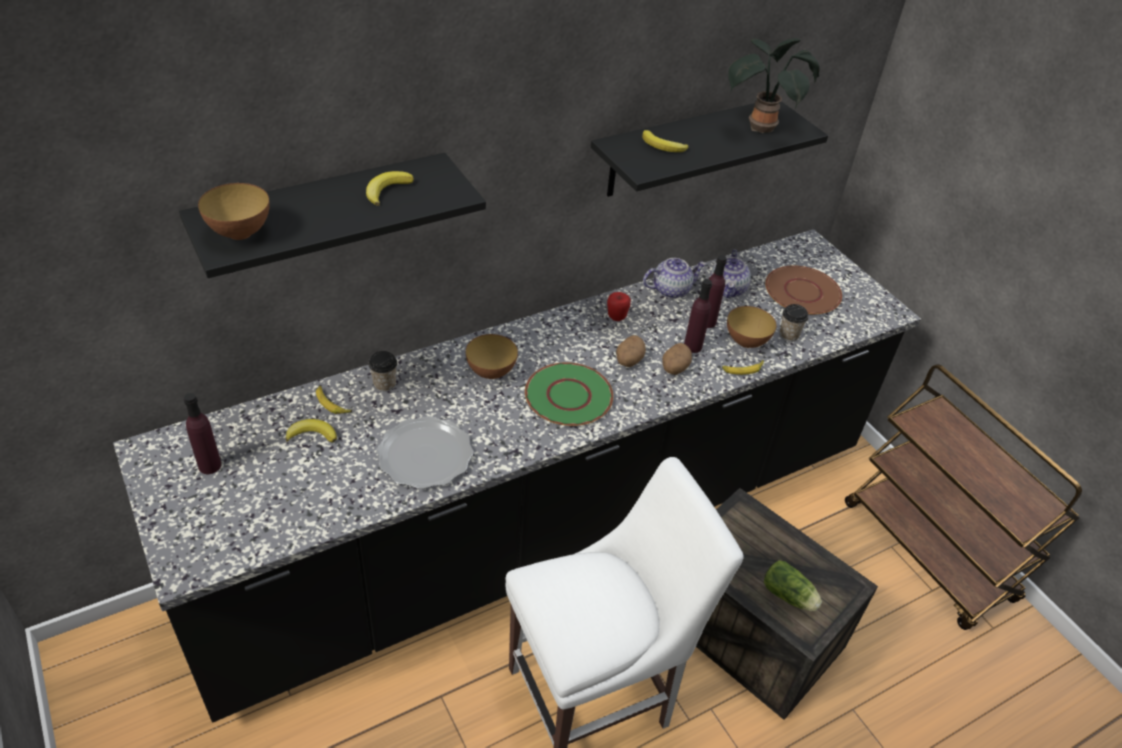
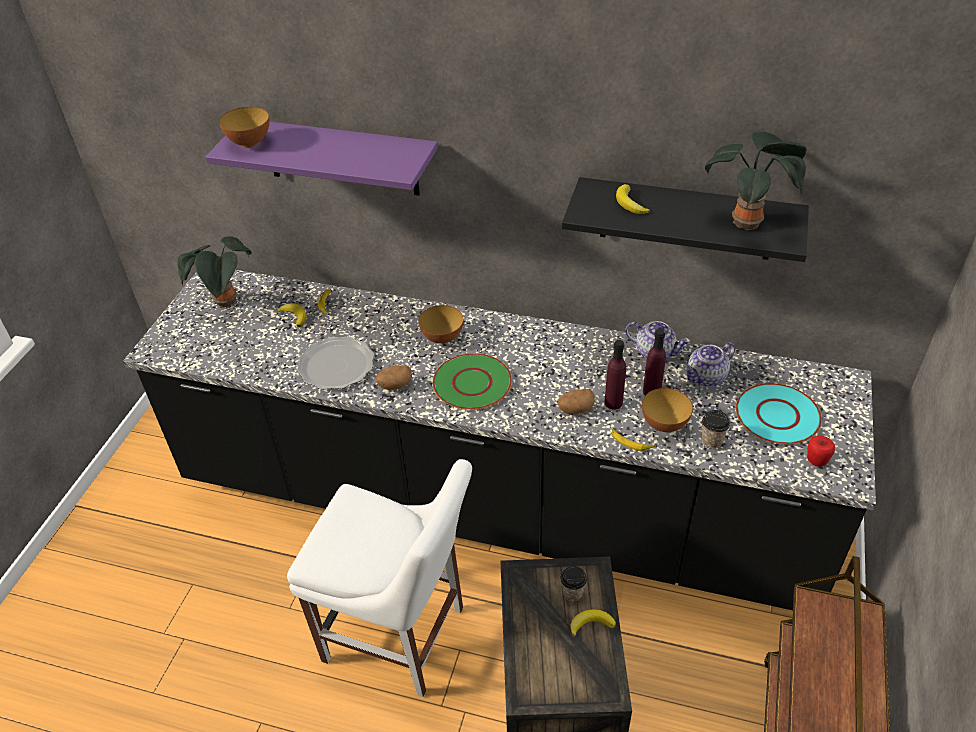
camera: 50 degrees right, 0 degrees up
(210, 465) = (226, 303): purple bottle -> potted plant
(323, 214) = (341, 157): black shelf -> purple shelf
(384, 384) = (369, 309): cup -> cup (572, 593)
(387, 190) = (363, 151): banana -> banana (591, 624)
(616, 317) = (581, 349): apple -> apple (816, 461)
(628, 361) = (548, 384): potato -> potato (395, 385)
(790, 597) = (546, 659): lettuce -> none
(803, 292) = (777, 416): brown plate -> turquoise plate

